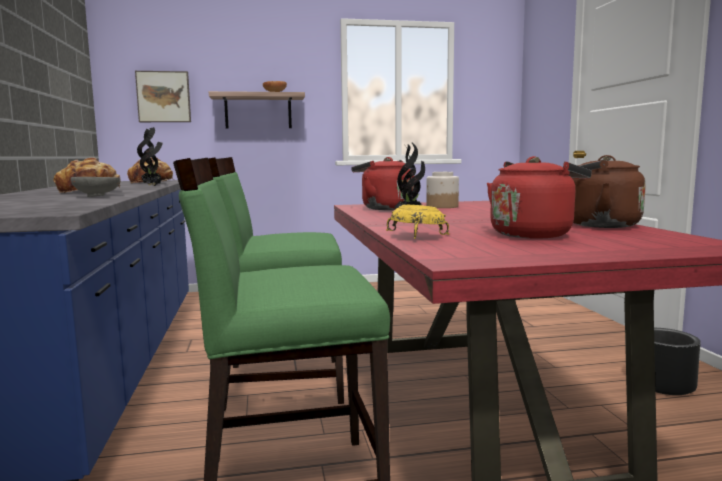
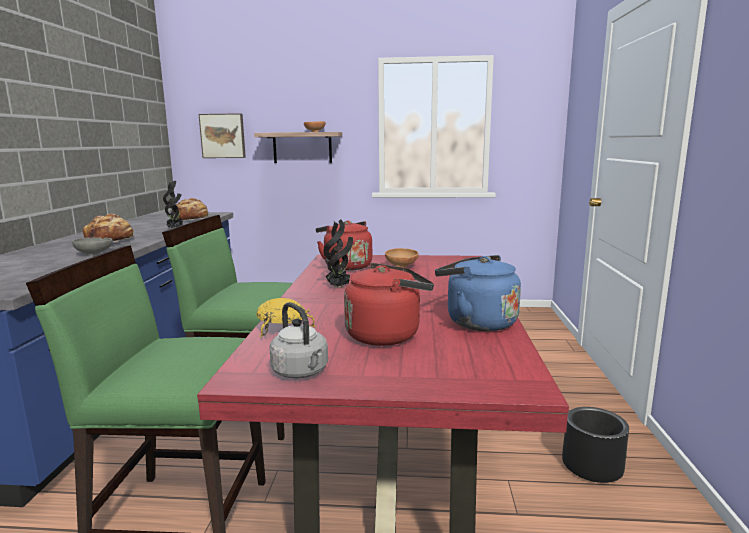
camera: 15 degrees right, 5 degrees up
(442, 206) = (401, 266): jar -> brown bowl
(509, 254) = (301, 372): none -> grey kettle
(596, 225) = (476, 322): brown kettle -> blue kettle

